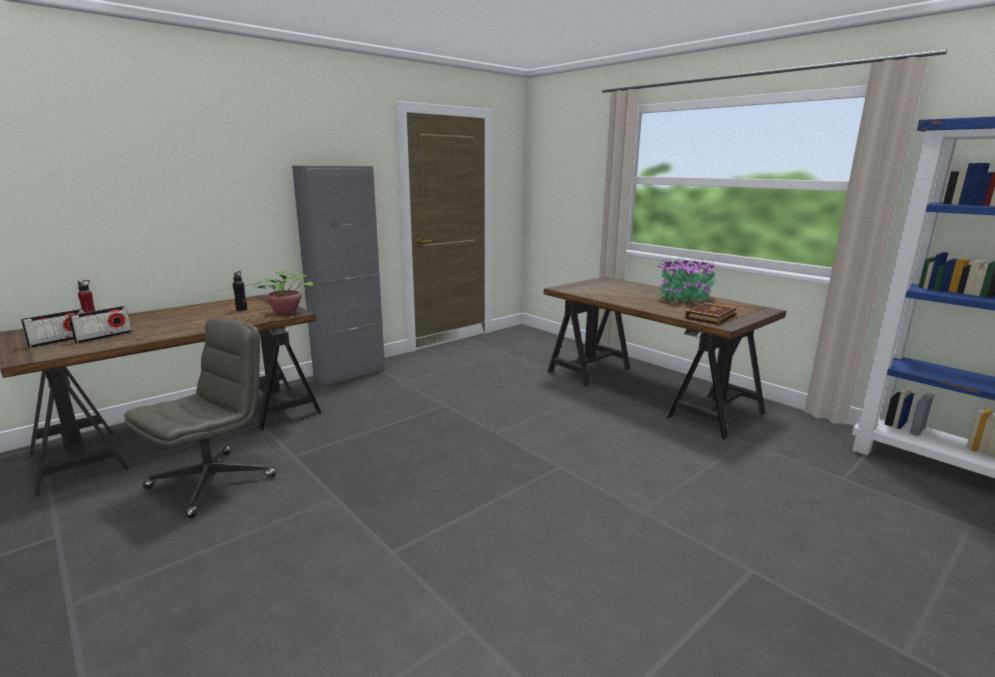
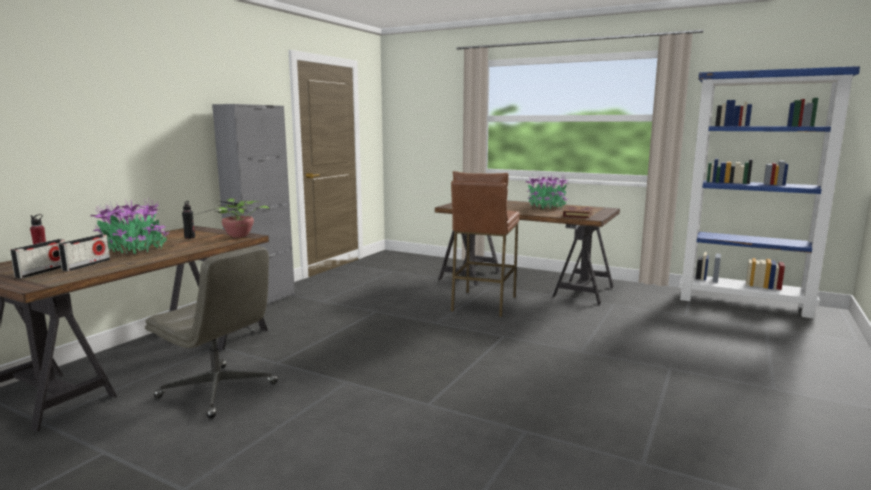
camera: 20 degrees left, 5 degrees down
(173, 320) = (134, 249): none -> potted plant
(212, 481) = (219, 390): grey office chair -> grey office chair turned 105 degrees clockwise
(573, 413) = (483, 303): none -> brown stool

